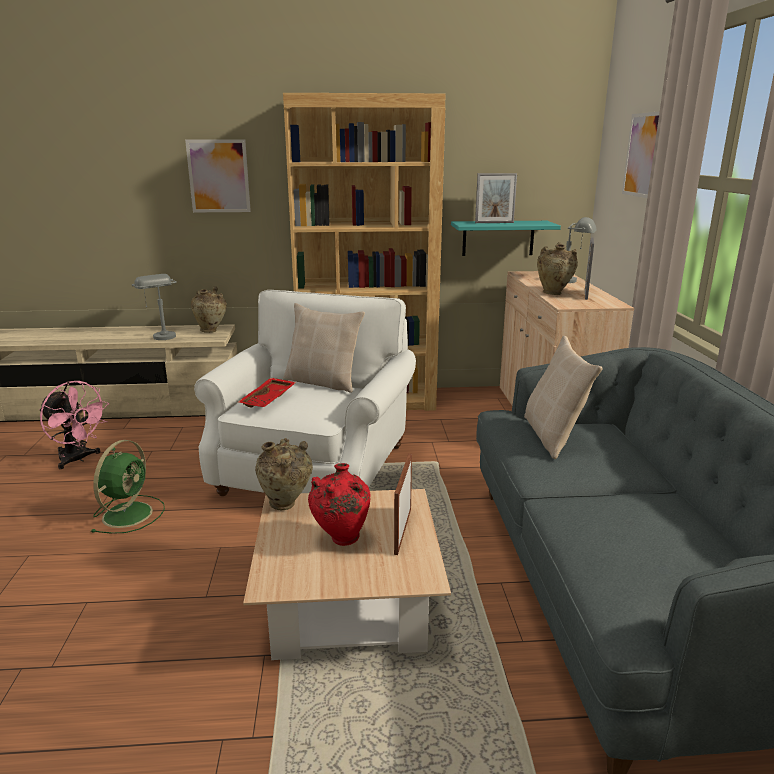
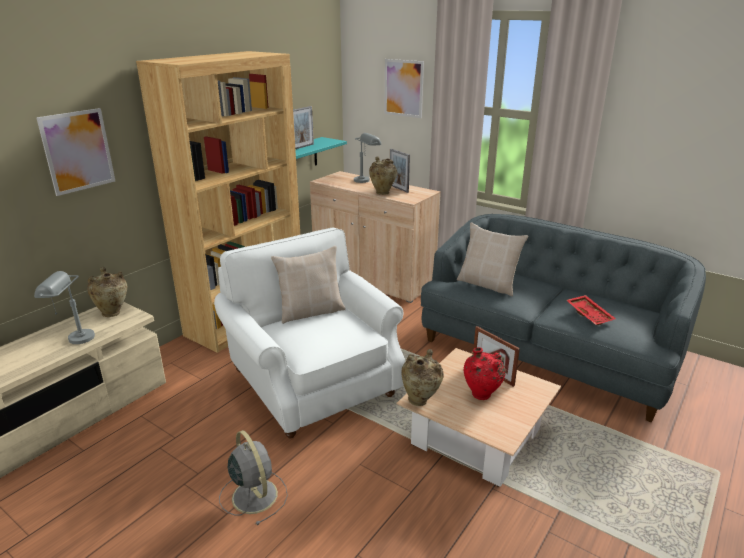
camera: 50 degrees left, 5 degrees up
(78, 459) = (104, 498): pink fan -> none
(129, 513) = (254, 494): green fan -> grey fan
(269, 400) = (313, 341): red tray -> red tray (590, 315)

